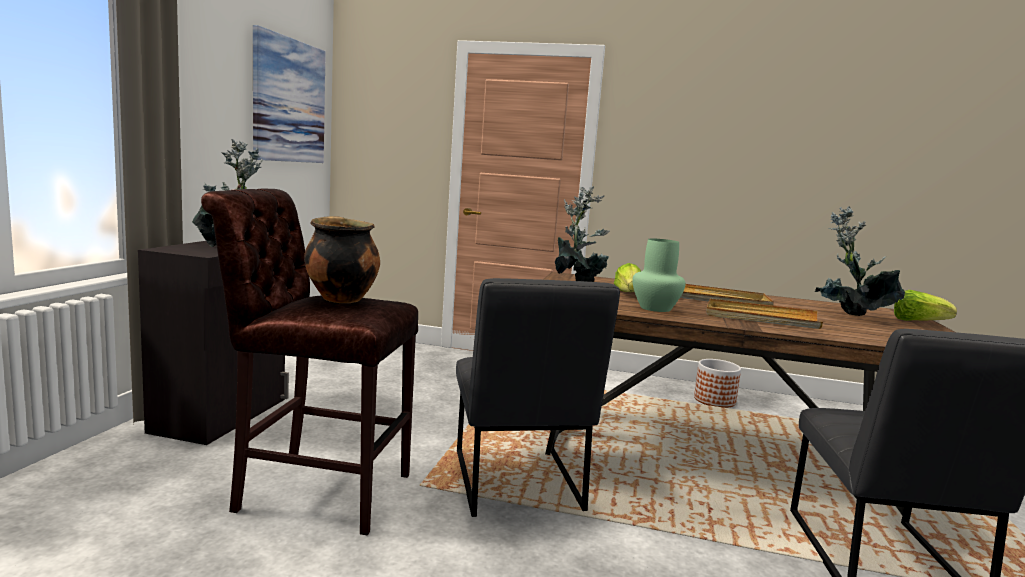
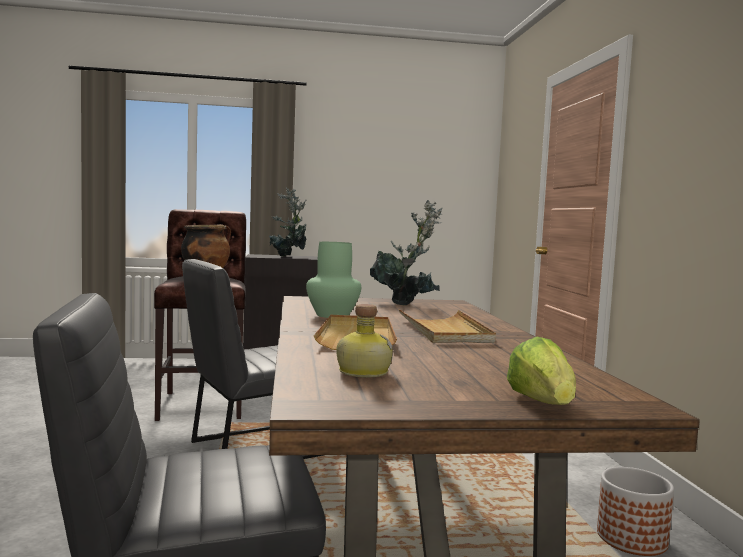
camera: 70 degrees right, 5 degrees down
(289, 101) = (432, 161): picture -> none
(628, 294) = (392, 311): lettuce -> none
(849, 316) = (476, 369): potted plant -> none
(881, 334) = (362, 372): none -> bottle

